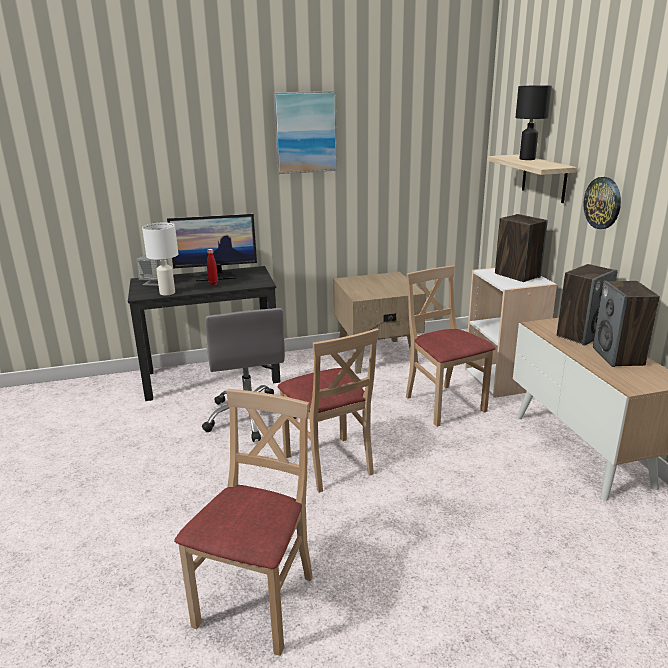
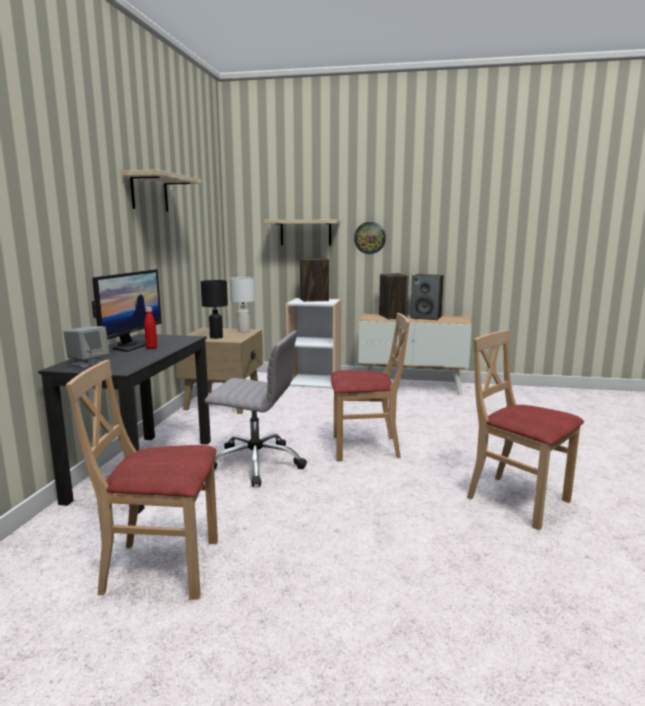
camera: 65 degrees left, 10 degrees down
(167, 292) = (139, 361): white table lamp -> white table lamp (243, 331)
(305, 132) = (149, 193): picture -> shelf
(444, 404) = (326, 401): beige chair -> beige chair (162, 567)
(527, 159) = (295, 219): black table lamp -> black table lamp (216, 337)

